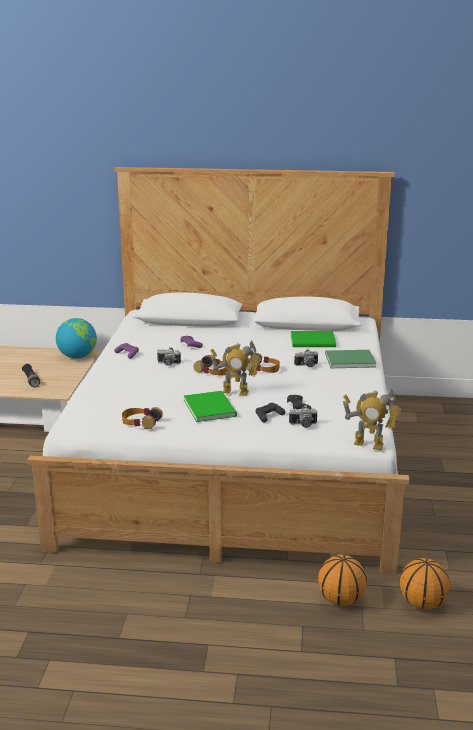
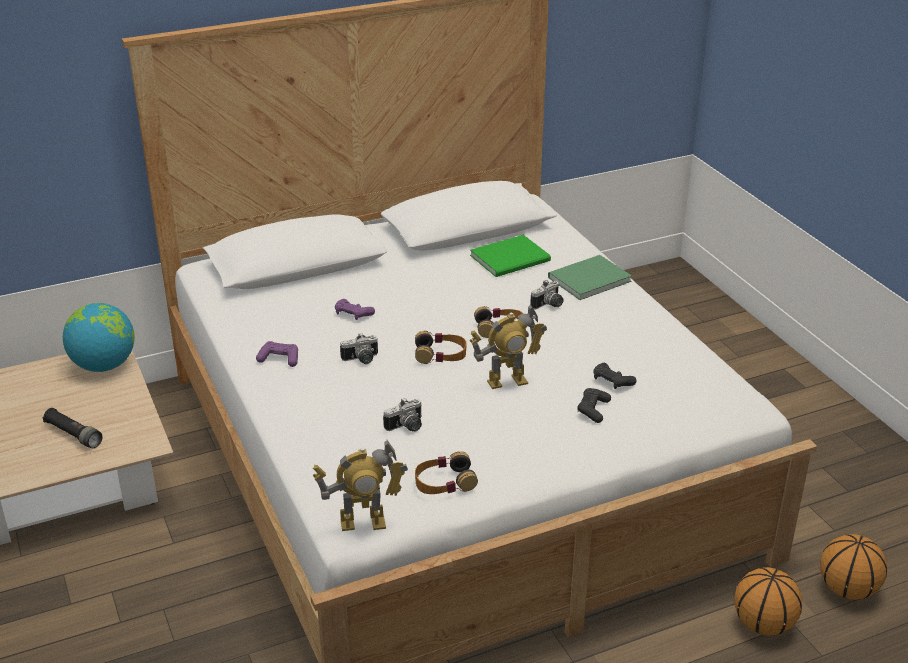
camera: 30 degrees left, 10 degrees up
(210, 407) = (506, 420): green book -> none
(303, 425) = (651, 410): camera -> camera (407, 427)
(368, 444) = (753, 414): toy robot -> toy robot (363, 523)

